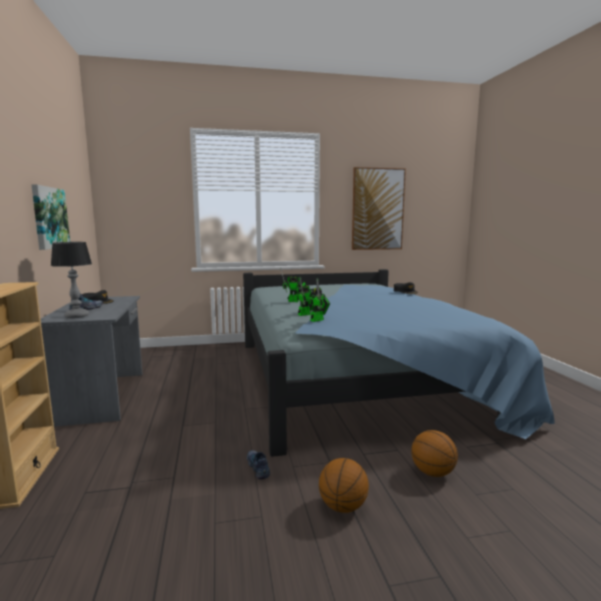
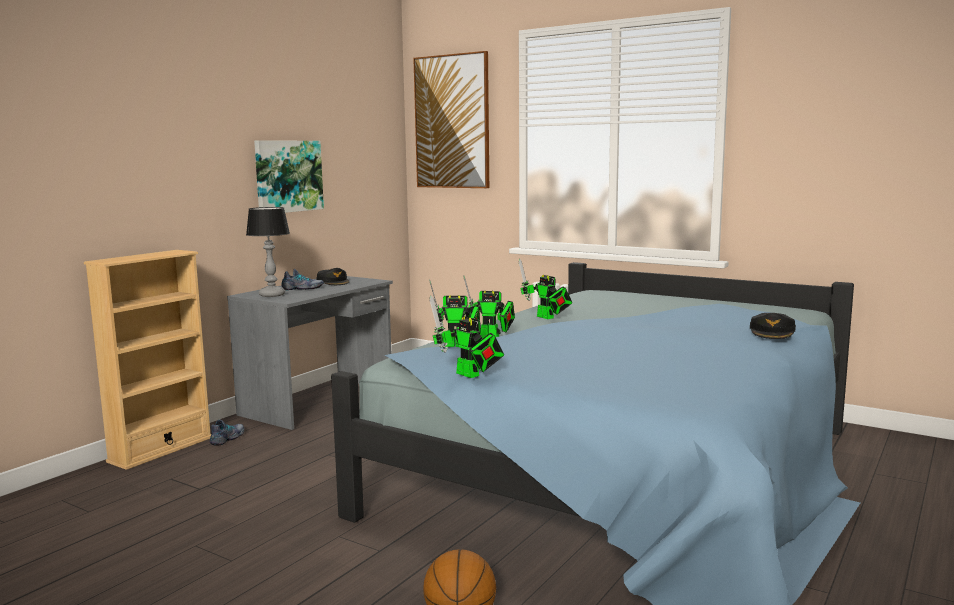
camera: 45 degrees right, 0 degrees up
(258, 467) = (309, 521): shoe -> shoe (228, 438)
(342, 506) = (302, 592): basketball -> none
(375, 331) = (470, 375): none -> toy robot
(377, 209) = (856, 151): picture -> picture (452, 122)

